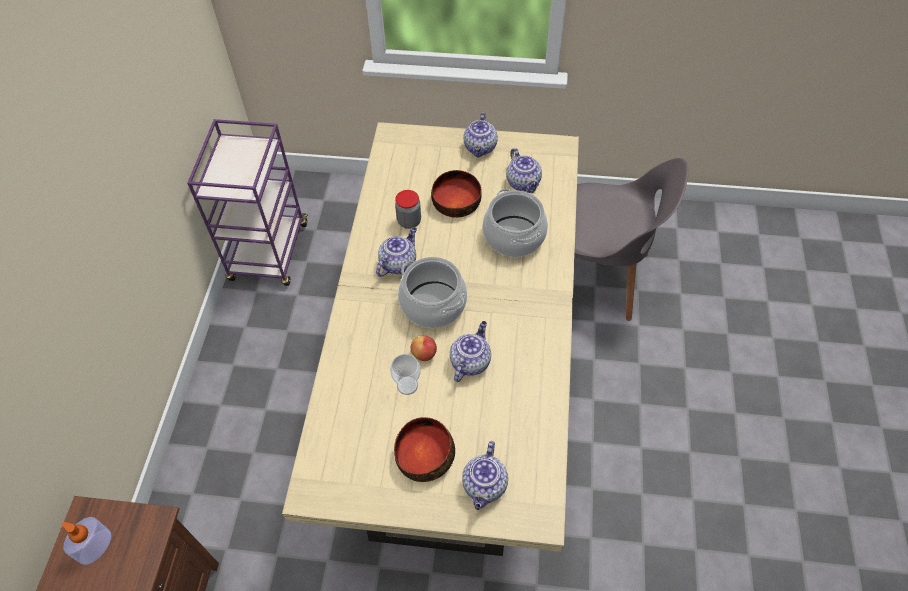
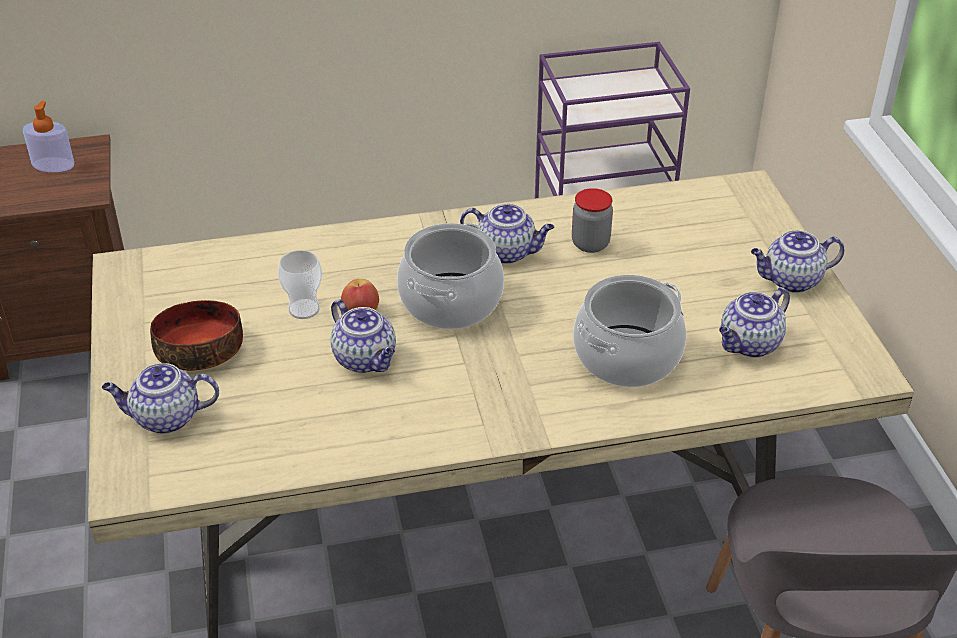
camera: 70 degrees right, 15 degrees down
(456, 202) = (658, 280): bowl -> none
(470, 361) = (366, 360): teapot -> teapot turned 45 degrees clockwise

